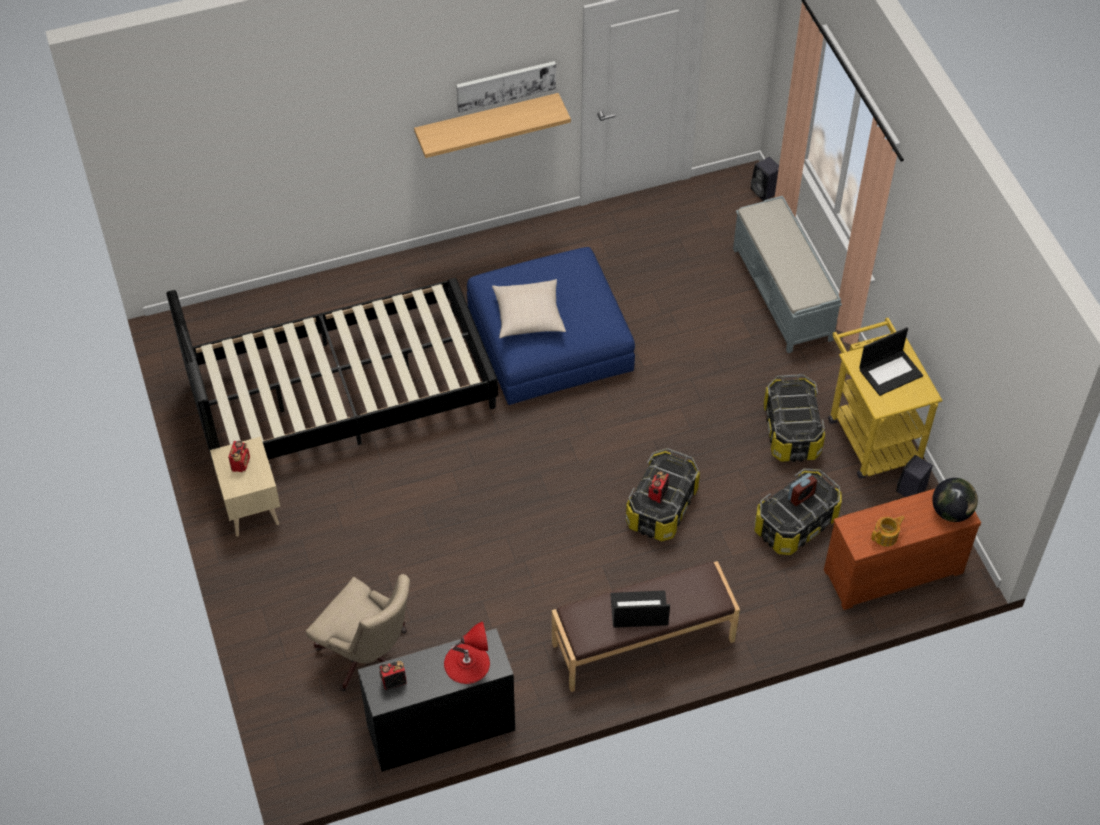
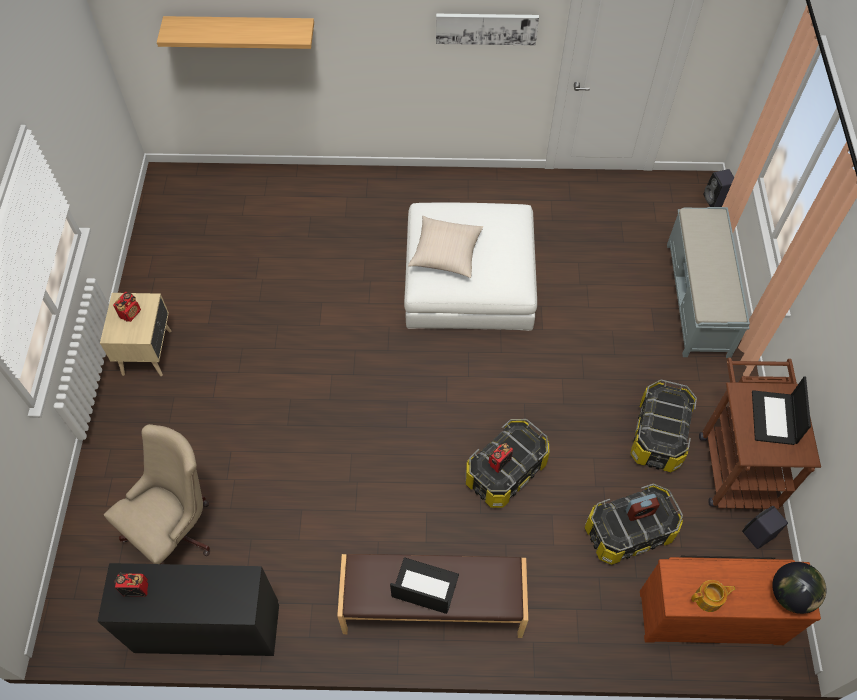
camera: 20 degrees right, 5 degrees up
(342, 394) = (270, 275): black bed -> none
(368, 656) = (177, 529): beige office chair -> beige office chair turned 105 degrees counterclockwise
(467, 663) = (215, 595): red table lamp -> none
(487, 121) = (464, 61): shelf -> shelf (241, 30)
(549, 338) = (469, 278): blue ottoman -> white ottoman
(870, 433) = (736, 462): yellow cart -> brown cart
(890, 372) = (774, 418): laptop -> laptop turned 105 degrees clockwise

